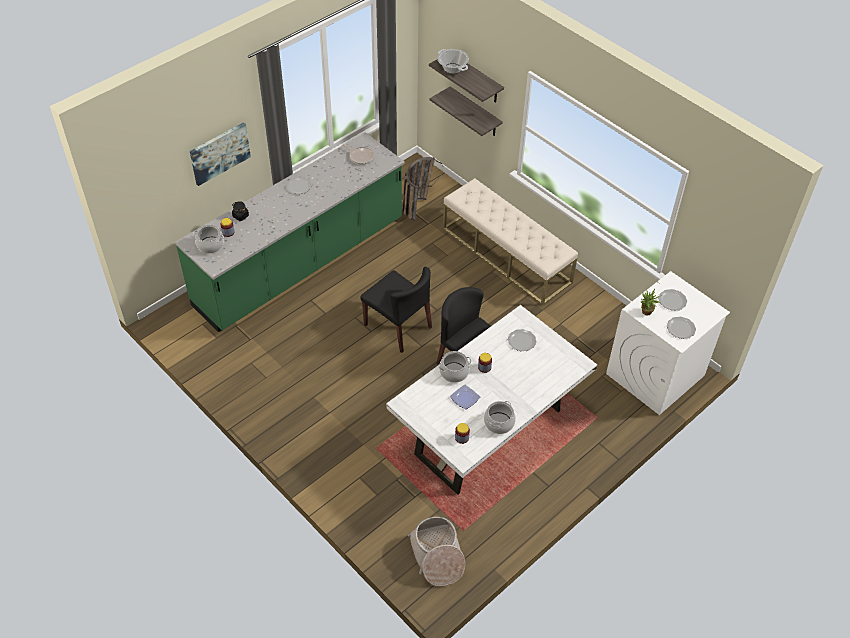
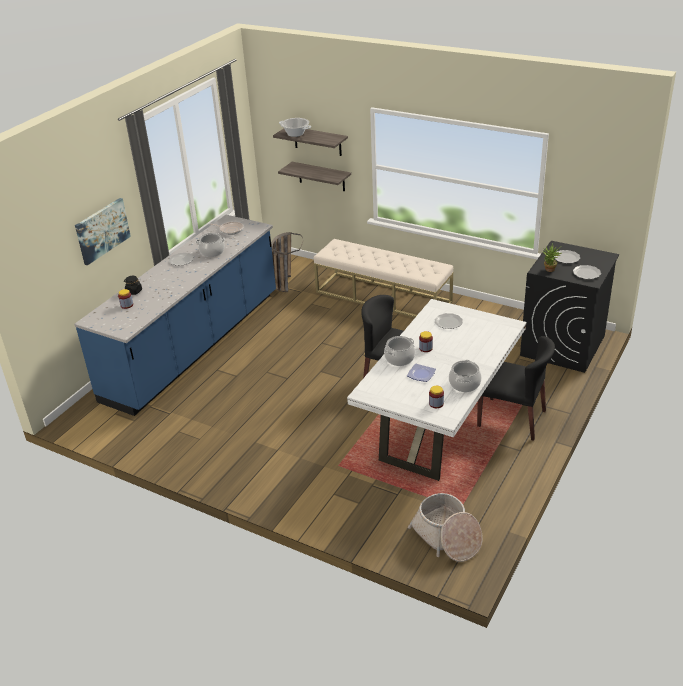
camera: 15 degrees left, 15 degrees down
(210, 245) = (112, 318): cooking pot -> cooking pot (212, 252)
(301, 264) = (194, 346): green counter -> blue counter
(398, 326) = (311, 368): black chair -> black chair (512, 418)
(655, 375) = (563, 346): white washing machine -> black washing machine

